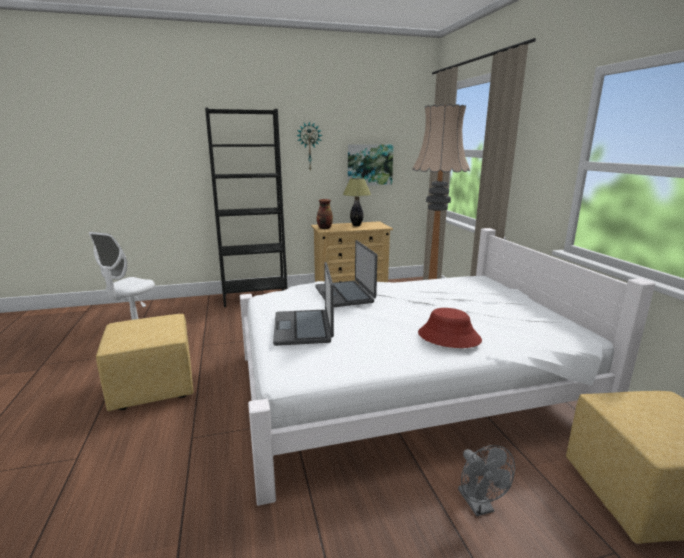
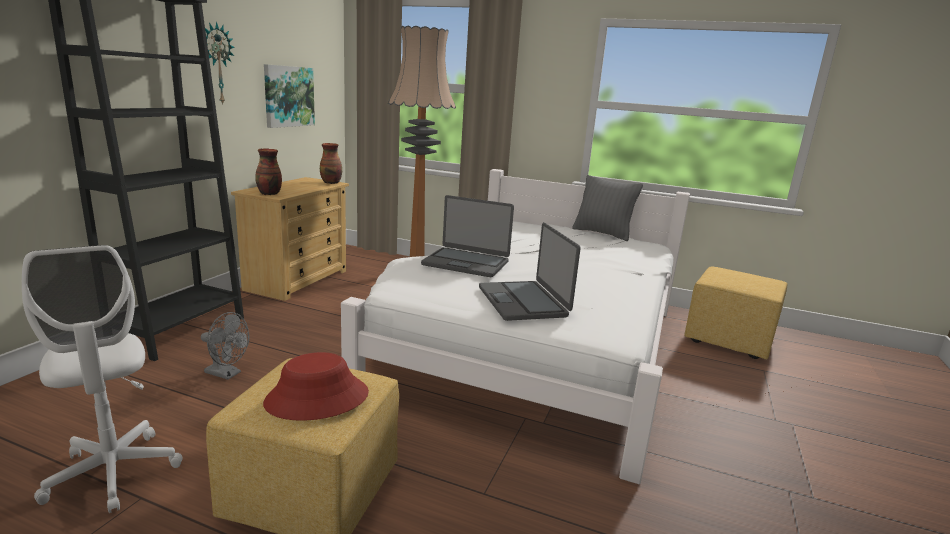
camera: 55 degrees left, 0 degrees up
(303, 328) = (523, 301): laptop -> laptop turned 45 degrees clockwise
(356, 225) = (297, 185): table lamp -> none
(382, 226) = (331, 182): none -> vase
(448, 337) = (615, 269): red hat -> red hat (317, 399)
(479, 506) = (704, 388): grey fan -> grey fan (227, 374)
(550, 310) = (602, 233): none -> grey pillow

